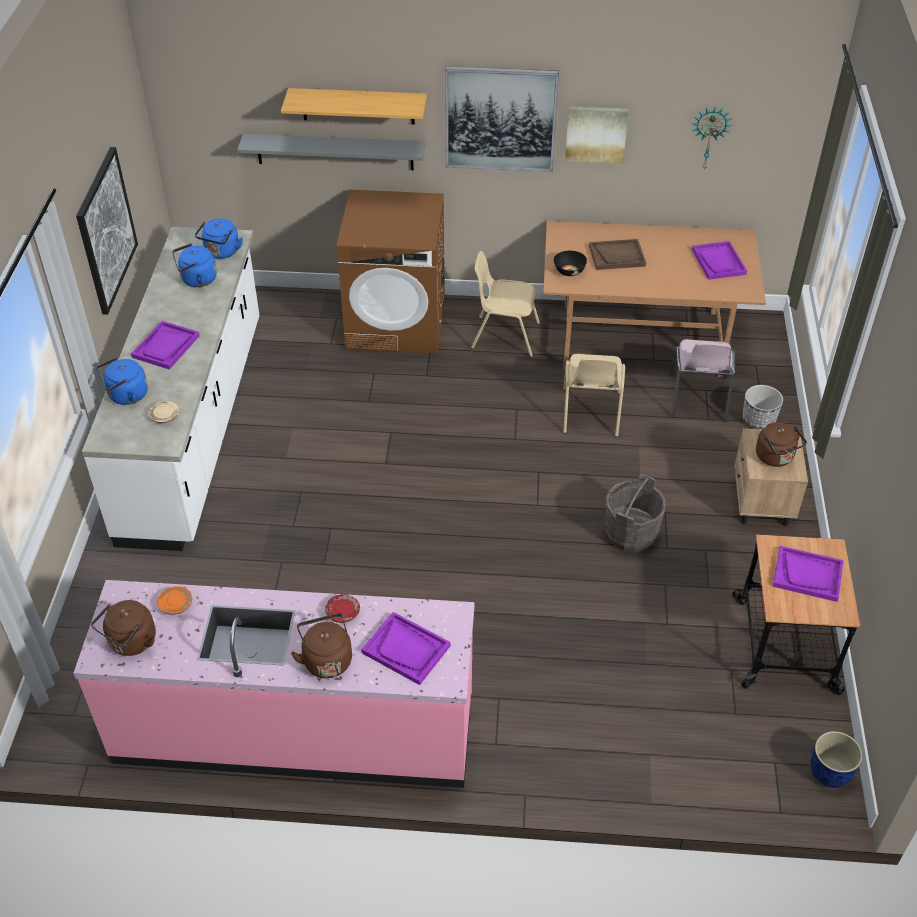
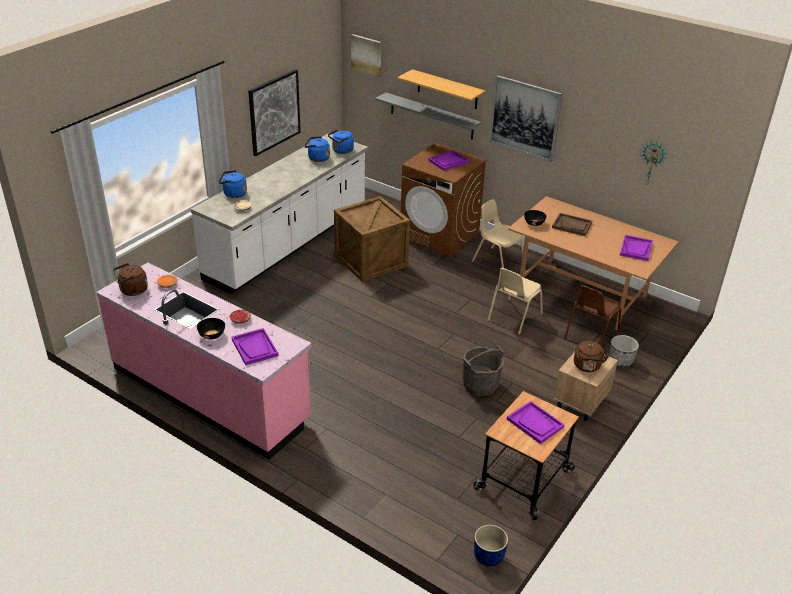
camera: 30 degrees right, 10 degrees down
(166, 347) = (273, 181): purple tray -> purple tray (448, 161)
(326, 659) = (212, 335): brown kettle -> black bowl
(337, 404) = (371, 260): none -> crate
(596, 133) = (581, 142): picture -> picture (366, 55)
(698, 398) = (590, 335): pink chair -> brown chair

